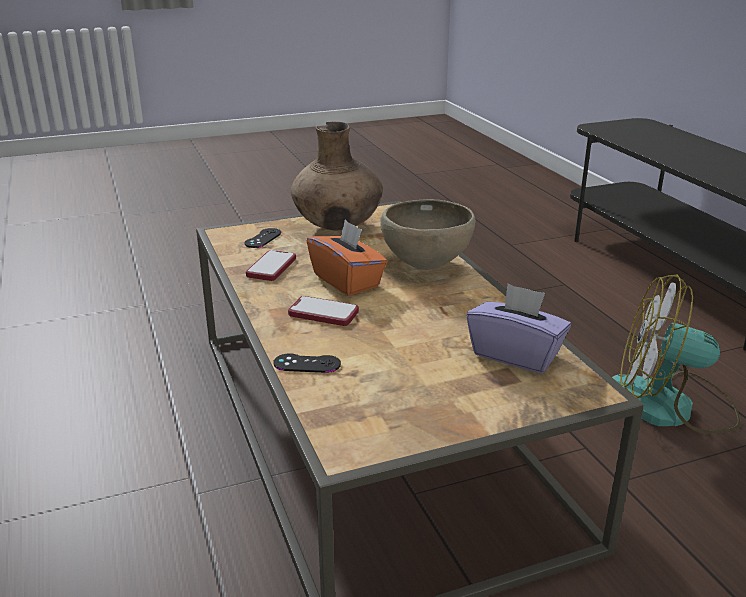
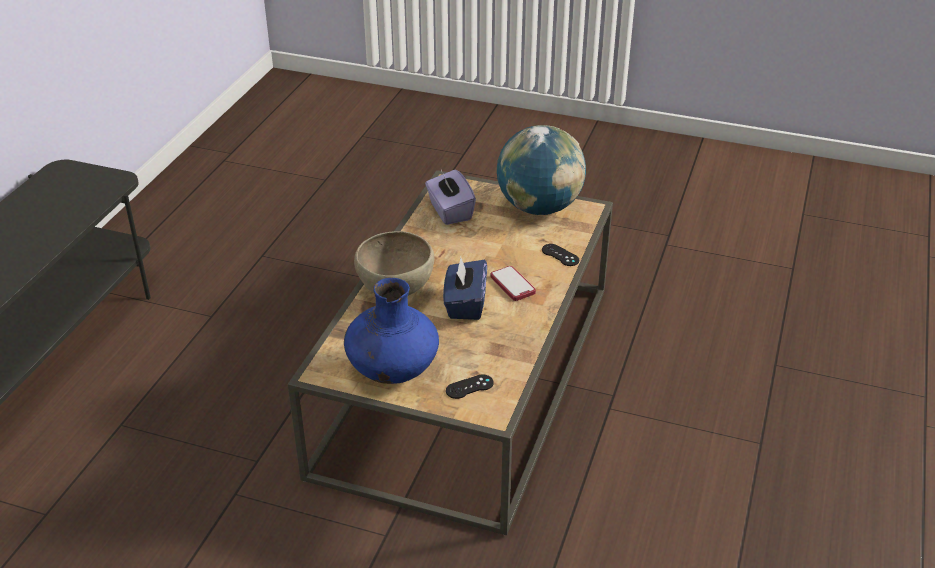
camera: 140 degrees left, 10 degrees up
(271, 267) = (500, 345): phone -> none
(338, 226) = (392, 371): brown vase -> blue vase
(347, 281) = (465, 304): orange tissue box -> blue tissue box
(417, 415) = (539, 208): none -> globe
(671, 406) = (274, 295): fan -> none

